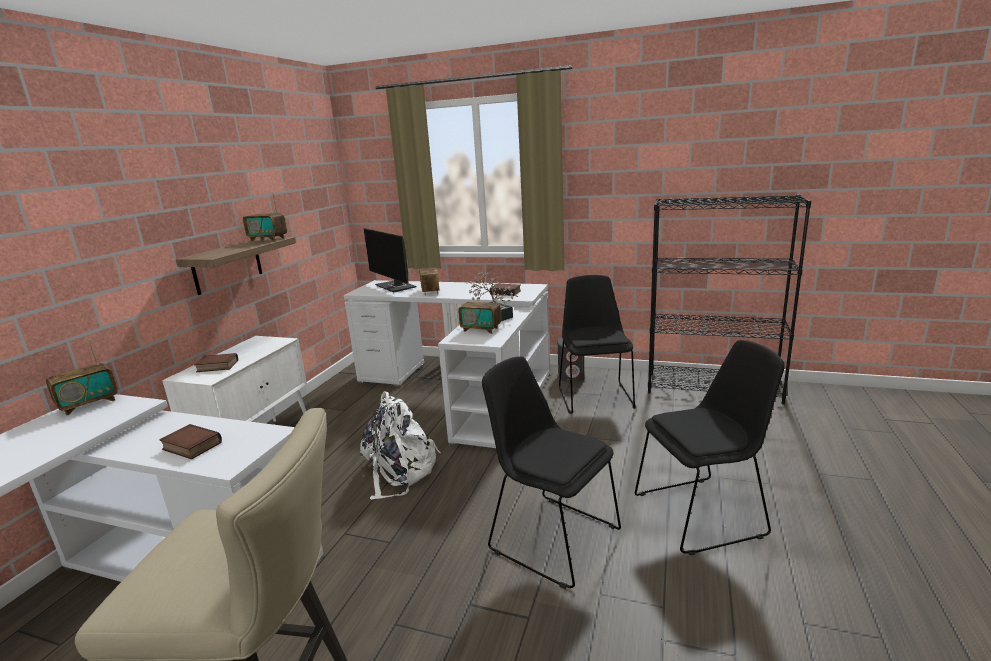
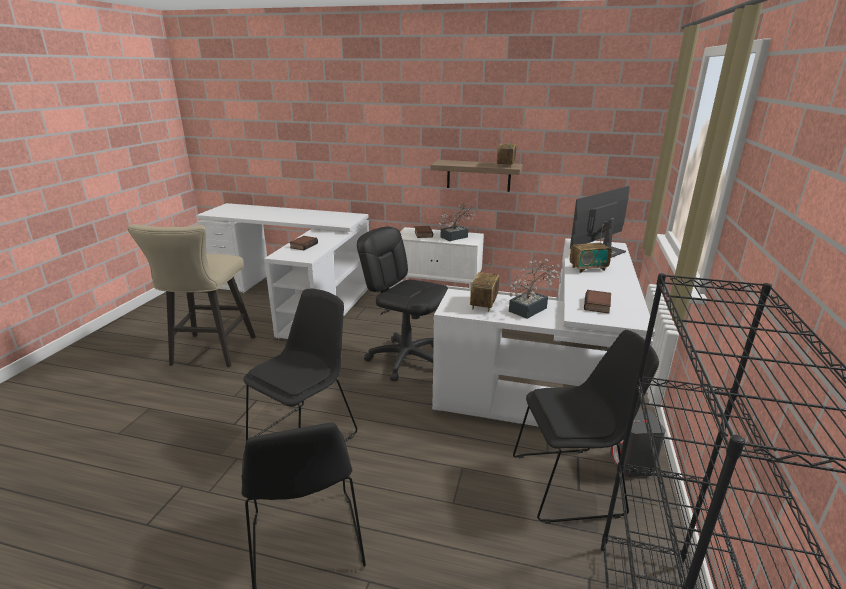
camera: 85 degrees right, 5 degrees up
(89, 404) = (351, 216): radio -> none
(252, 347) = (457, 236): none -> potted plant
(399, 471) = (406, 359): white backpack -> black office chair

